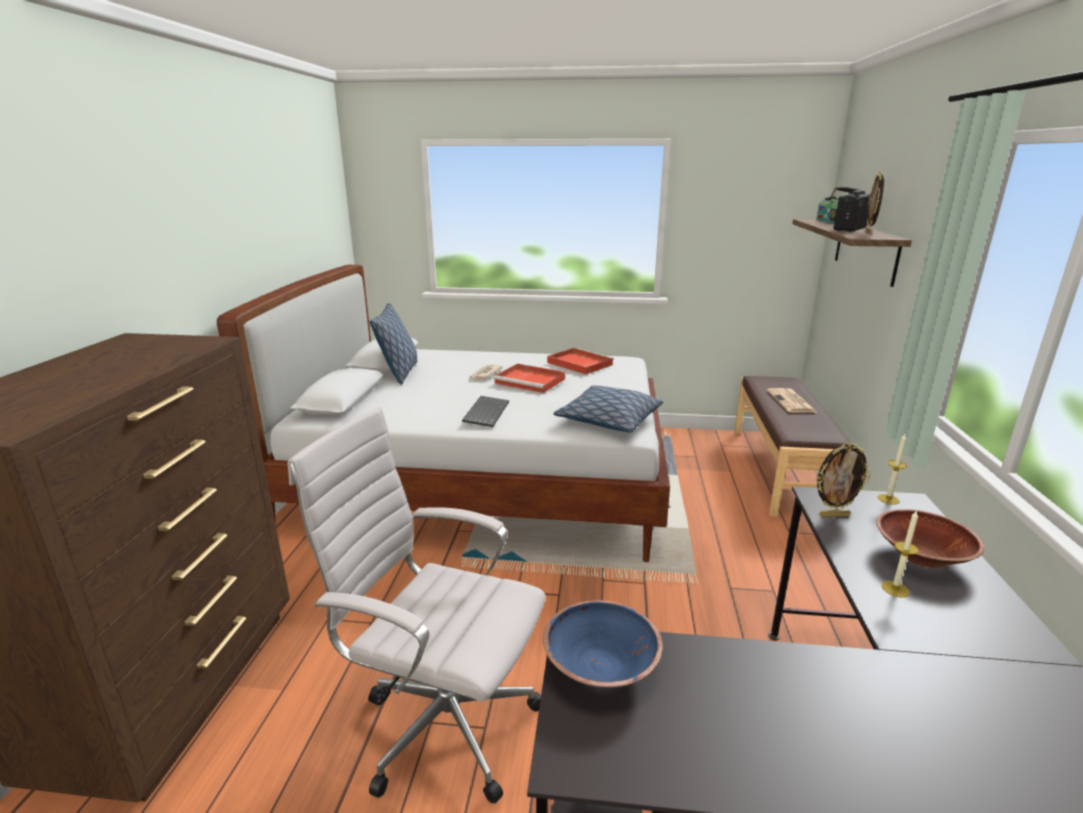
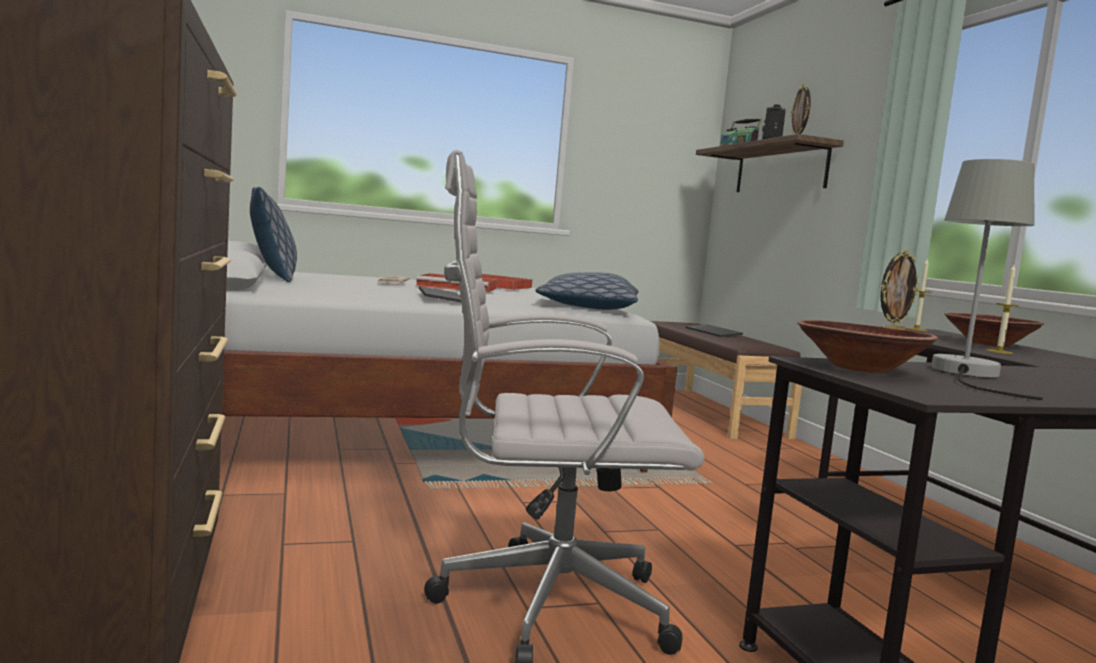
camera: 25 degrees left, 15 degrees down
(600, 667) = (860, 368): blue bowl -> brown bowl
(715, 688) = (967, 375): none -> grey table lamp
(791, 402) = (714, 332): newspaper -> keyboard

